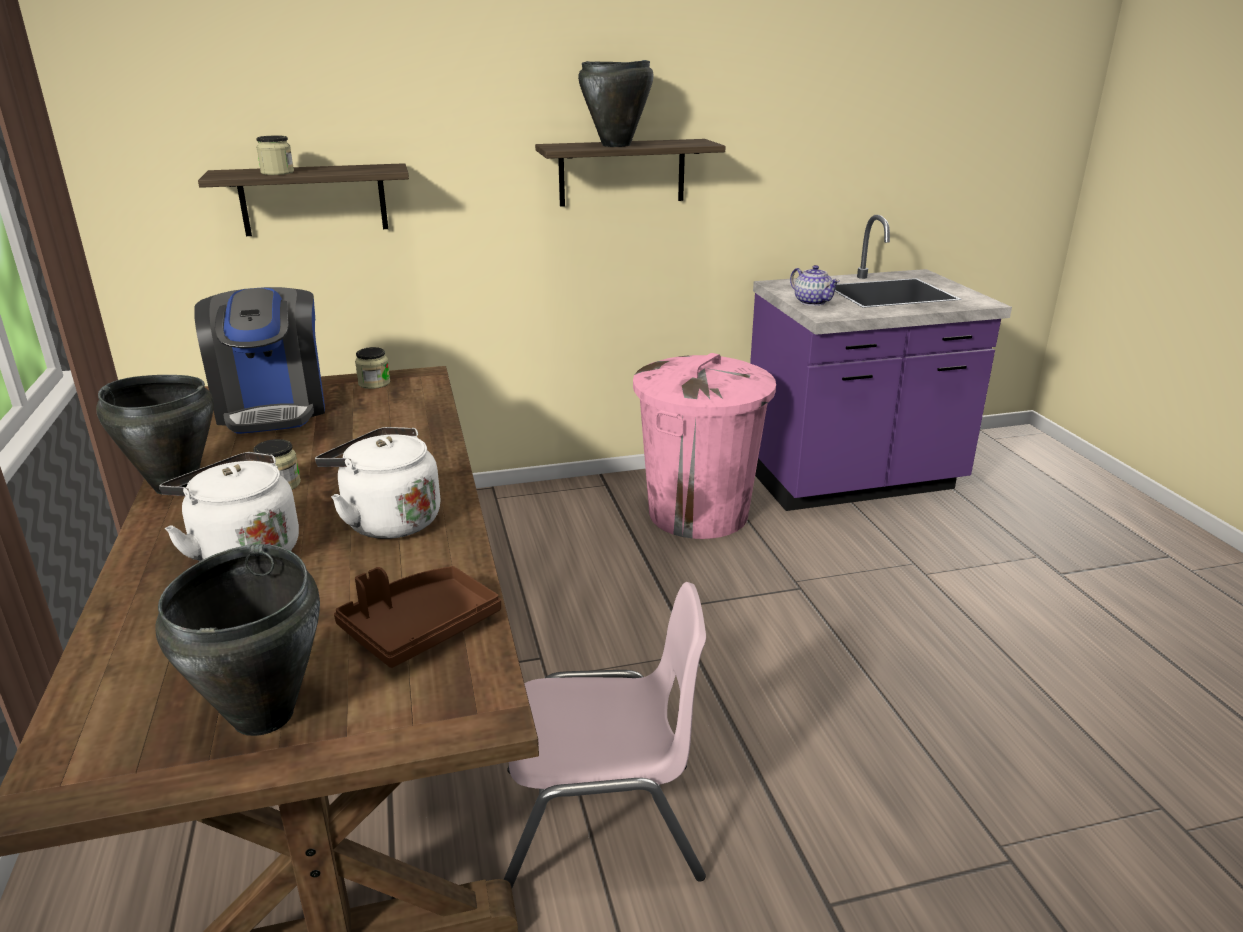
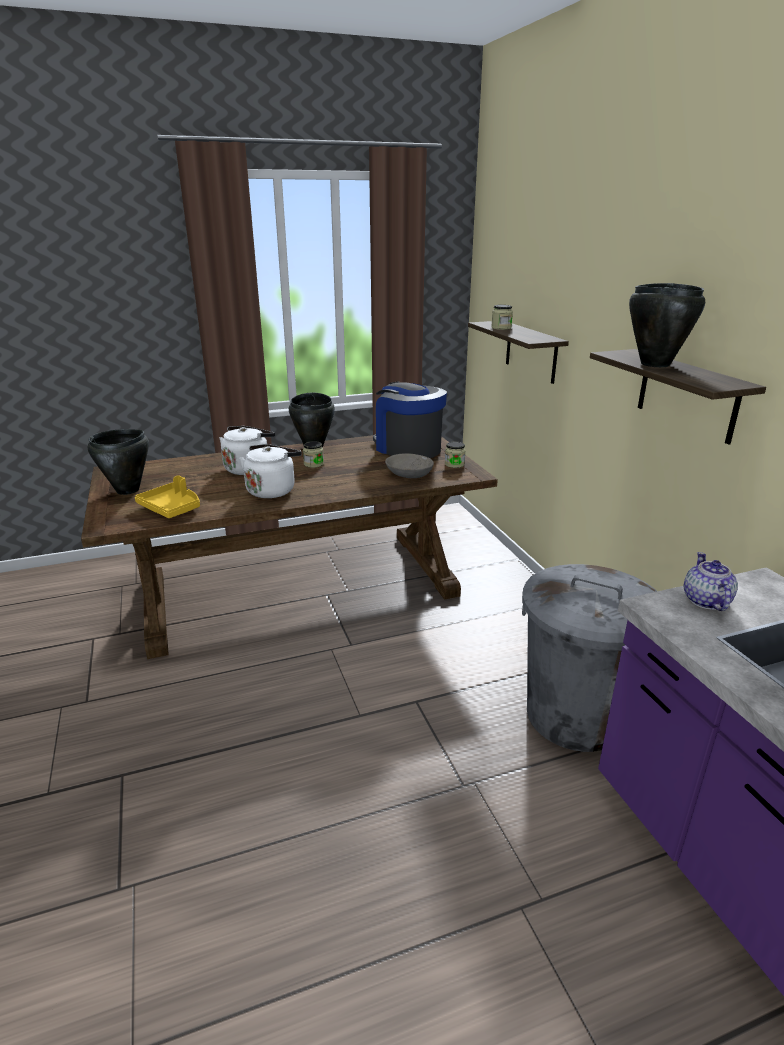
camera: 85 degrees right, 0 degrees up
(273, 408) = (407, 448): coffee machine -> coffee machine turned 75 degrees clockwise
(392, 413) = (409, 474): none -> grey bowl
(419, 628) = (172, 508): brown tray -> yellow tray
(601, 825) = (207, 680): pink chair -> none
(699, 513) = (575, 715): pink trash can -> grey trash can
(812, 302) = (705, 601): teapot -> teapot turned 135 degrees clockwise

